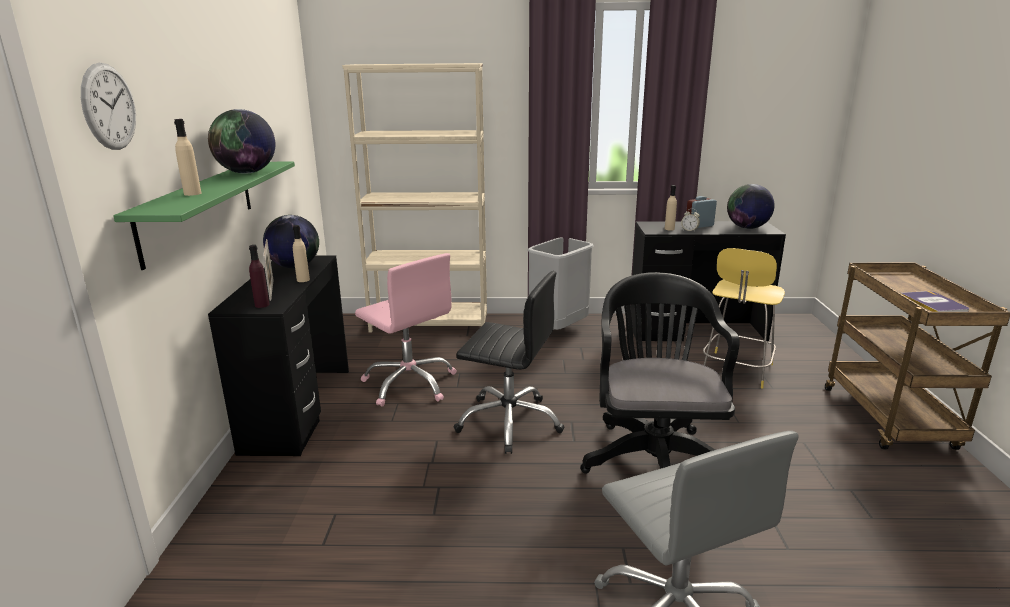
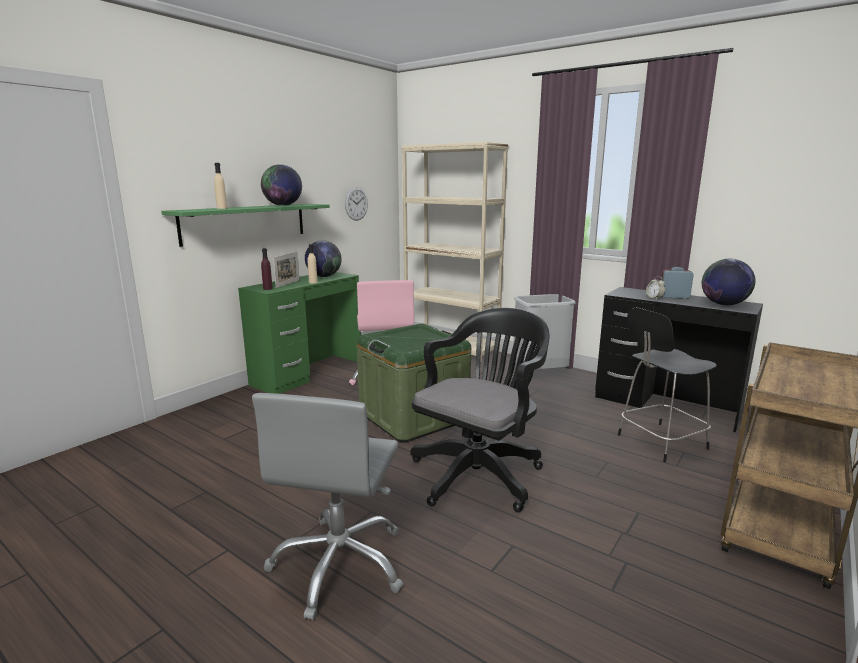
camera: 35 degrees right, 5 degrees down
(109, 107) = (171, 151): wall clock -> wall clock (356, 204)
(298, 408) = (308, 373): black desk -> green desk
(509, 422) = (413, 417): black office chair -> green storage box
(669, 229) = (637, 295): beige bottle -> none
(736, 370) = (659, 442): yellow stool -> black stool
(934, 303) = (809, 393): book -> none

